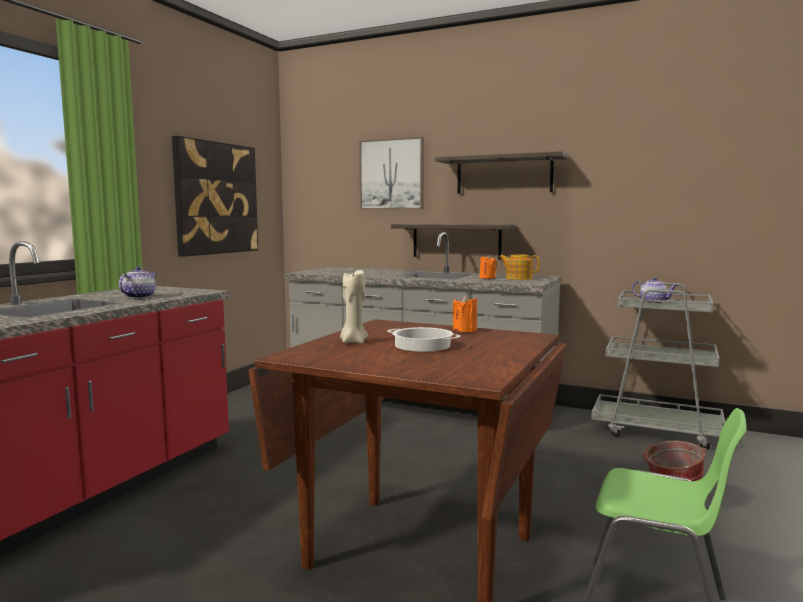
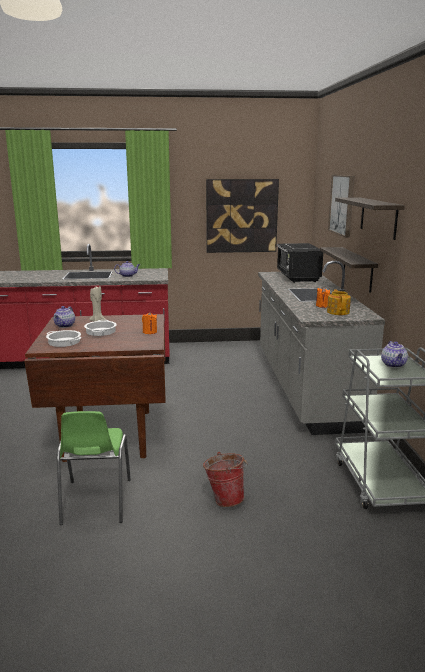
camera: 60 degrees right, 10 degrees up
(346, 357) = (65, 326): none -> teapot
(348, 271) = (297, 277): none -> black microwave
(456, 365) = (63, 342): none -> cooking pot

